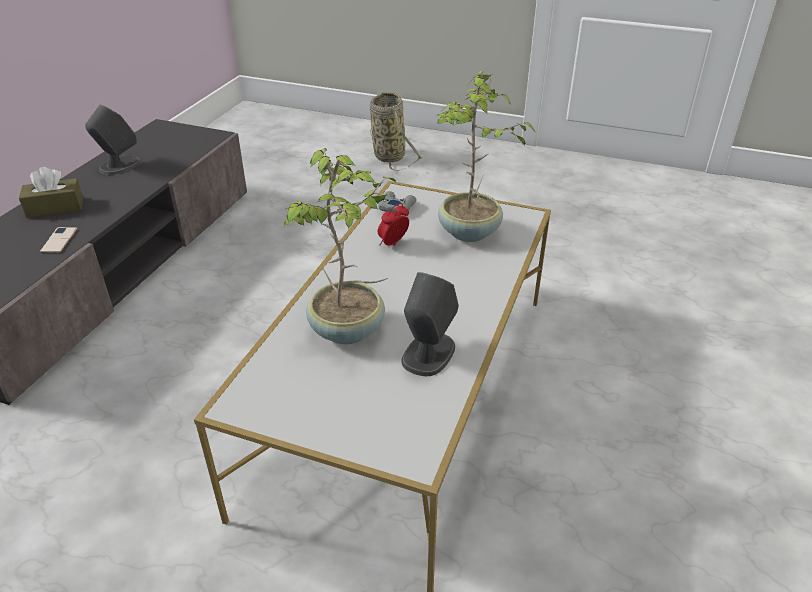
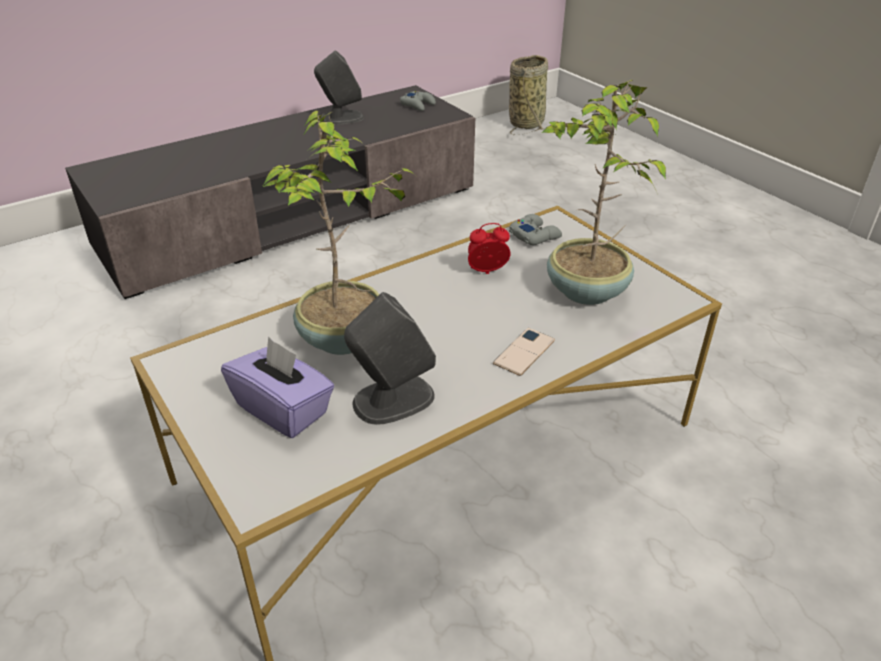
camera: 35 degrees right, 0 degrees up
(55, 207) = (255, 139): brown tissue box -> none
(59, 240) = (228, 167): phone -> phone (524, 352)
(177, 135) = (418, 105): none -> grey game controller
(363, 396) = (283, 409): none -> purple tissue box
(388, 155) = (660, 194): basket -> basket (527, 122)

